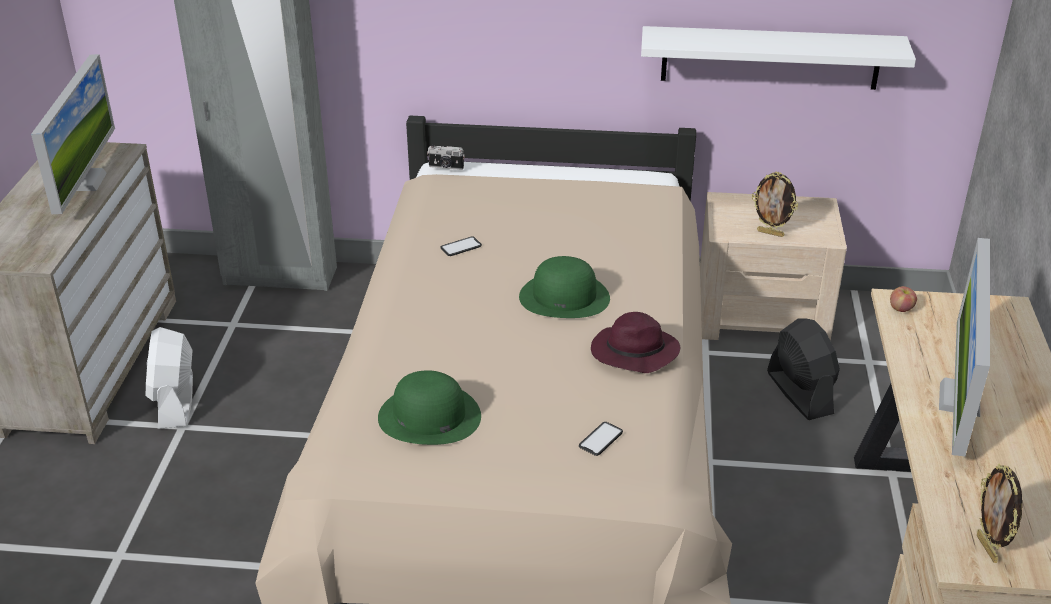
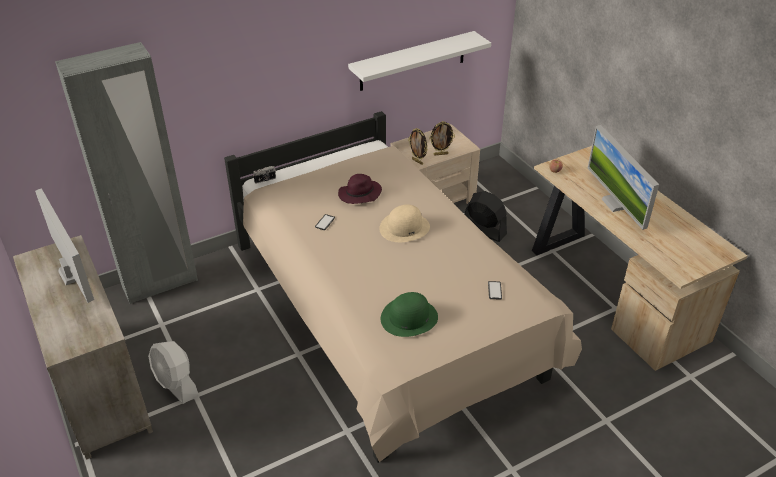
camera: 35 degrees left, 5 degrees up
(564, 297) = (404, 227): green hat -> beige hat
(633, 353) = (465, 242): purple hat -> purple hat (359, 195)
(988, 549) = (684, 263): picture frame -> picture frame (418, 161)

